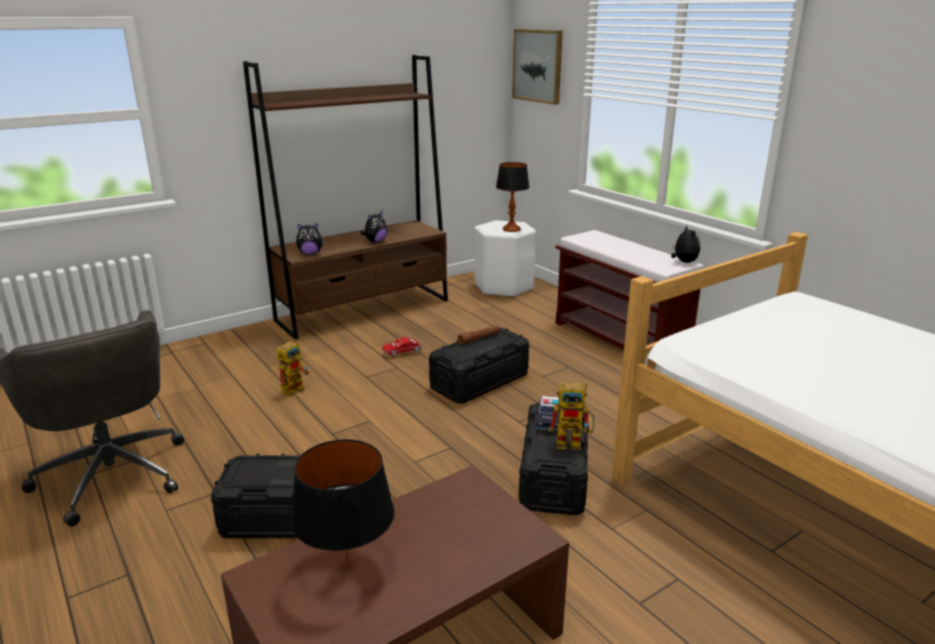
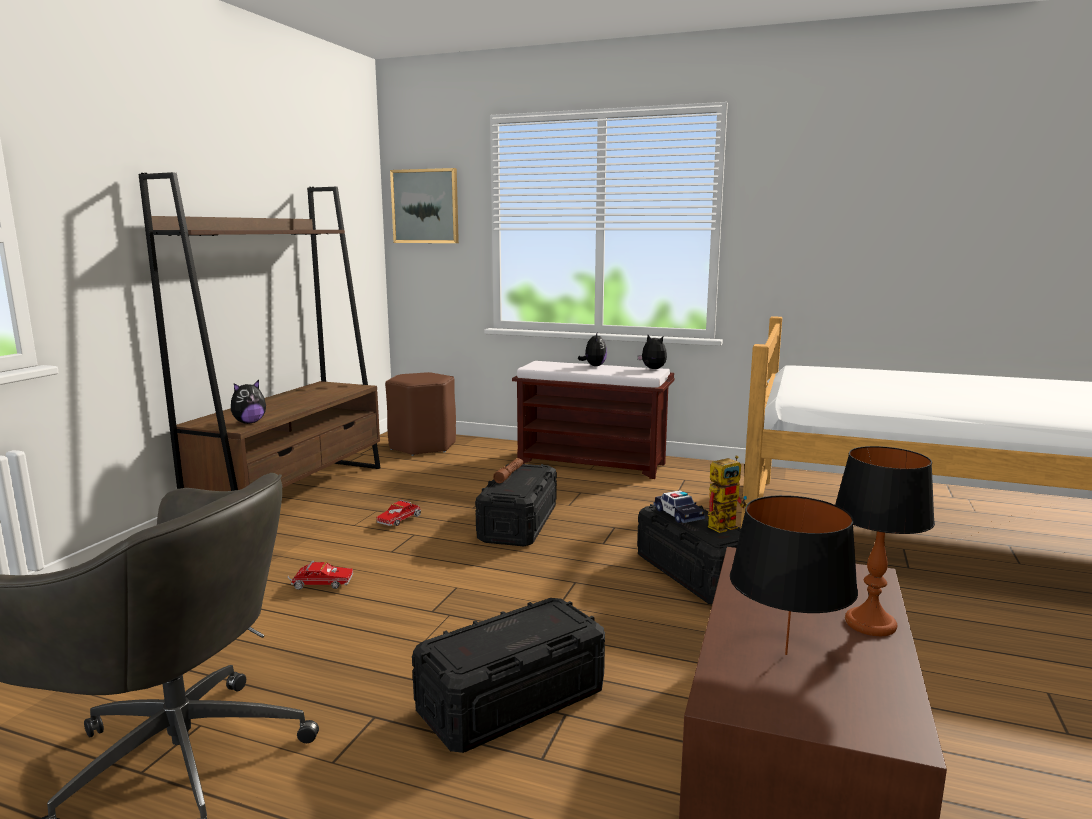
camera: 35 degrees left, 10 degrees down
(295, 389) = (319, 585): toy robot -> toy truck
(375, 242) = (311, 402): plush toy -> plush toy (594, 366)
(504, 287) = (423, 446): white stool -> brown stool
(511, 229) = (431, 378): table lamp -> table lamp (871, 624)

